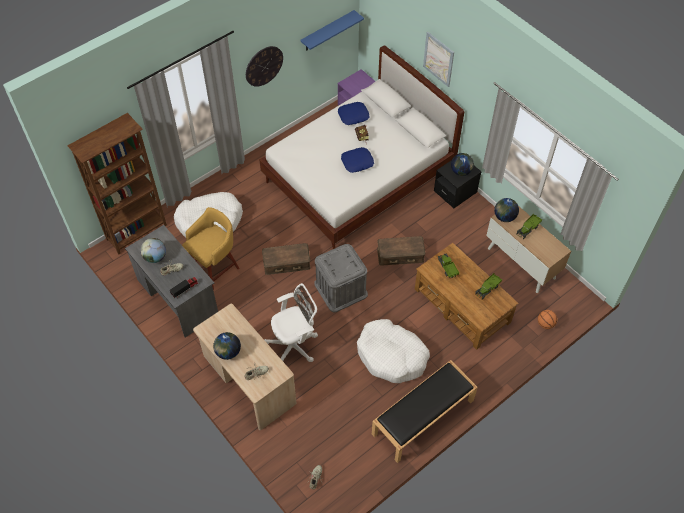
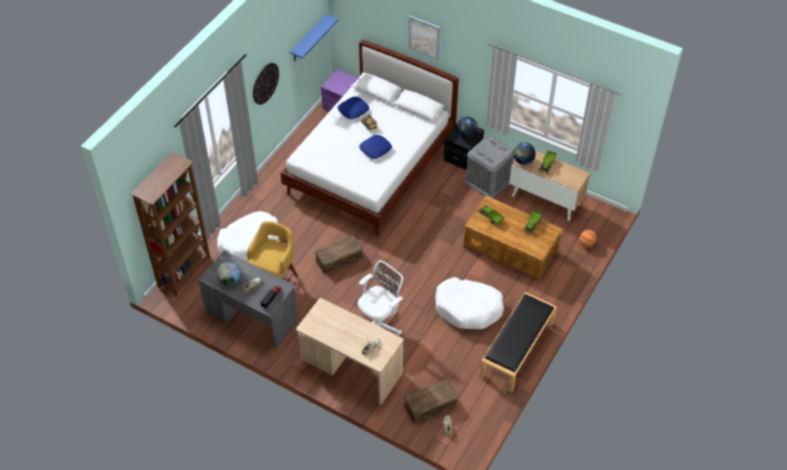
camera: 20 degrees left, 5 degrees down
(228, 352) = (337, 338): globe -> none
(340, 289) = (398, 266): grey storage box -> grey storage box (488, 180)
(400, 255) = (438, 223): brown storage box -> brown storage box (430, 405)

